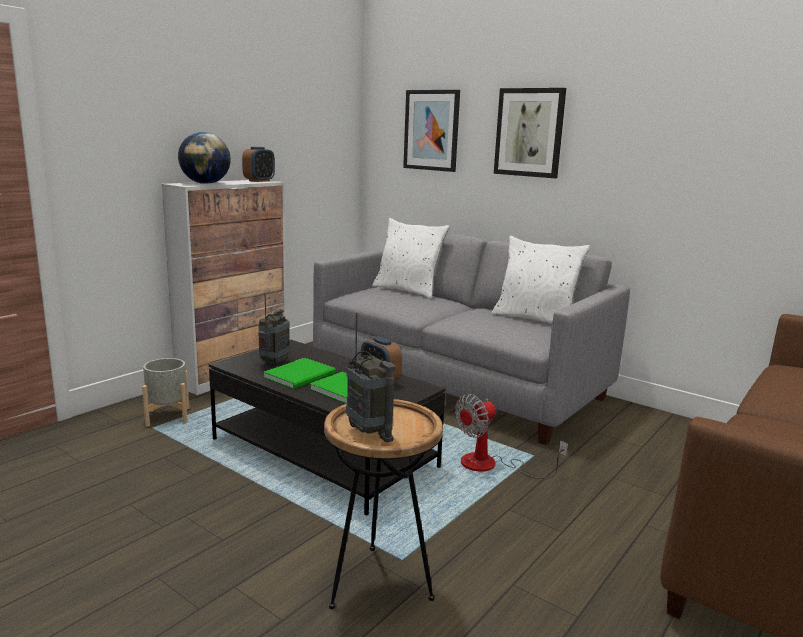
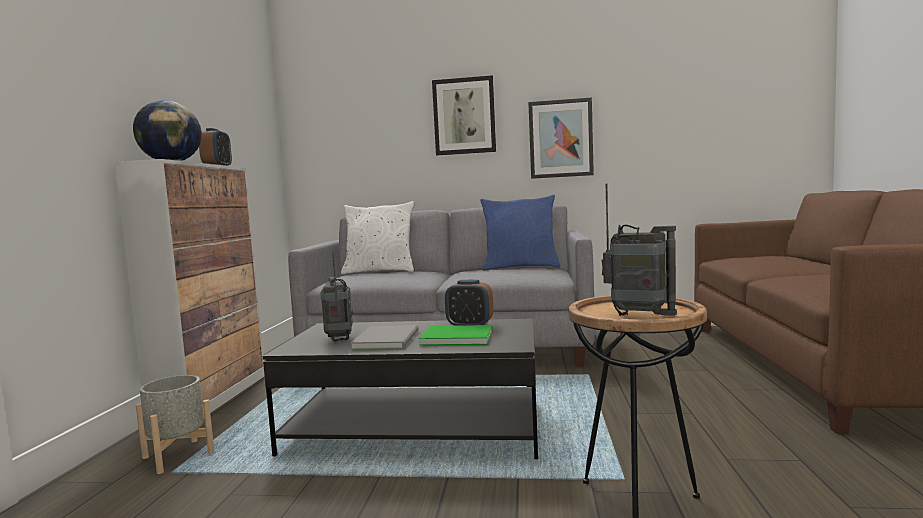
camera: 30 degrees left, 10 degrees down
(302, 375) = (388, 339): green book -> grey book
(431, 130) = (363, 124): picture -> picture (560, 139)
(491, 466) = (570, 390): fan -> none
(535, 319) = (520, 267): white pillow -> blue pillow

